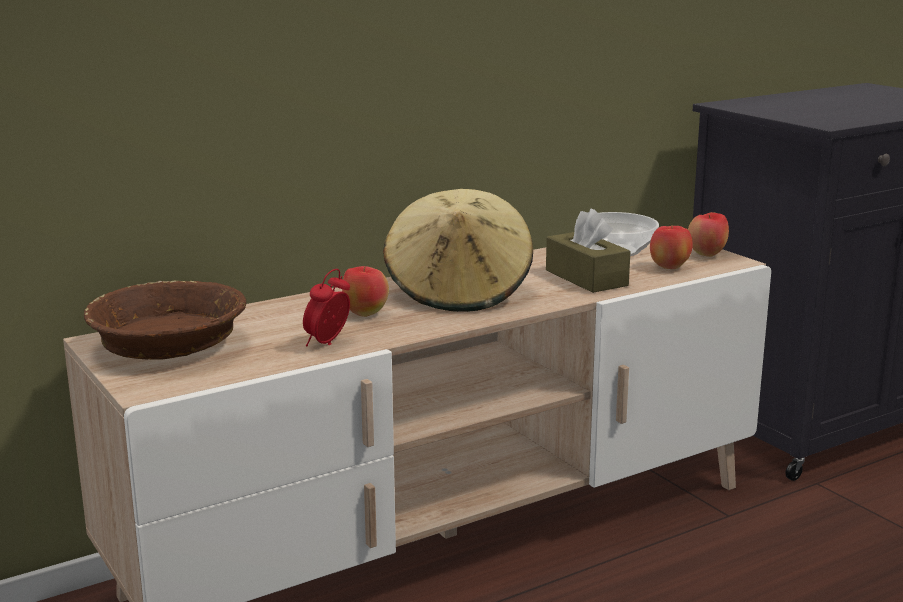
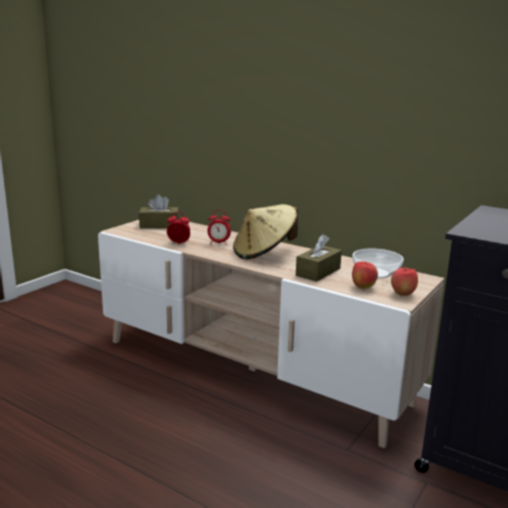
camera: 65 degrees right, 0 degrees up
(169, 345) = (159, 225): brown bowl -> brown tissue box
(365, 314) = (218, 243): apple -> alarm clock

